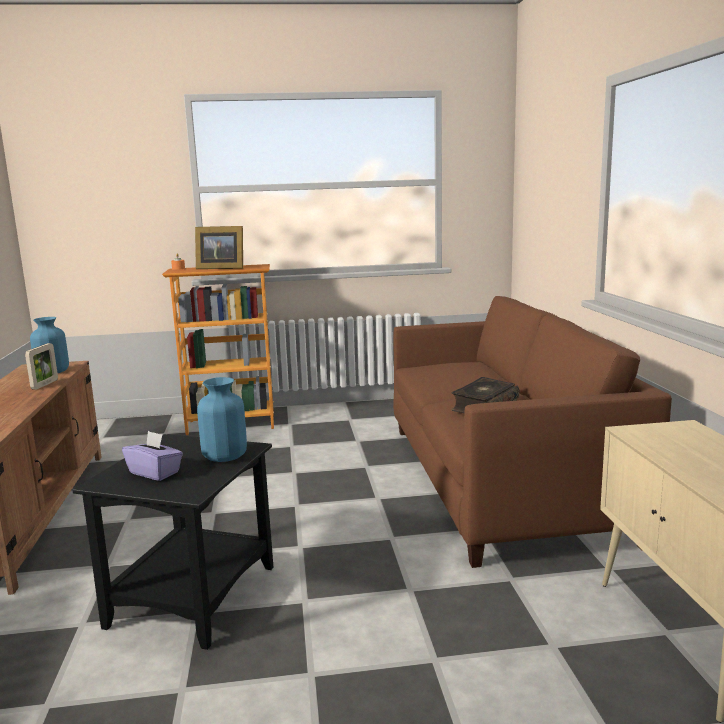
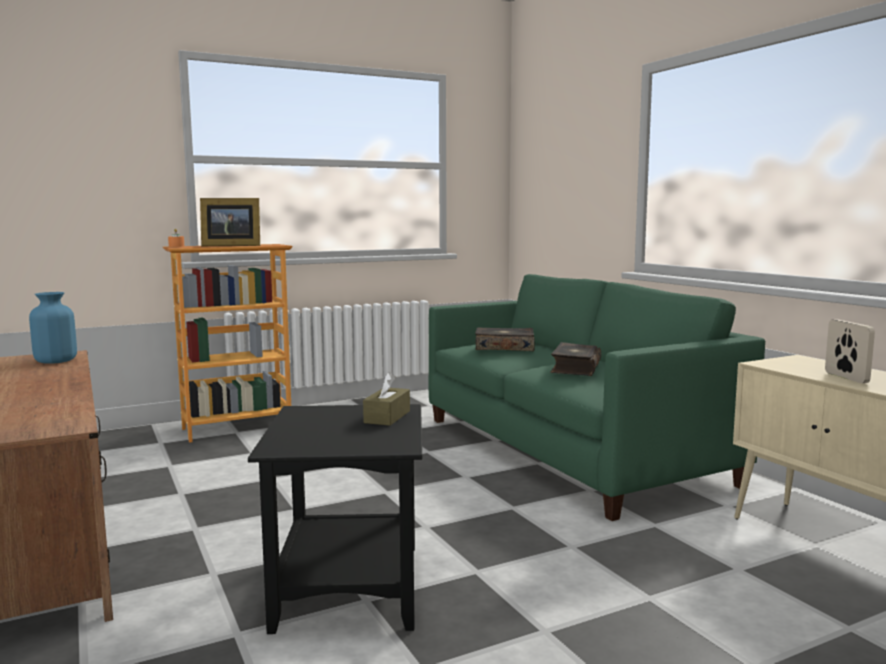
camera: 20 degrees left, 5 degrees down
(45, 384) = (65, 372): picture frame -> picture frame (846, 377)
(155, 472) = (328, 435): purple tissue box -> none
(225, 456) = (387, 417): blue vase -> brown tissue box
(447, 373) = (504, 347): none -> book
(499, 479) = (569, 449): brown sofa -> green sofa

